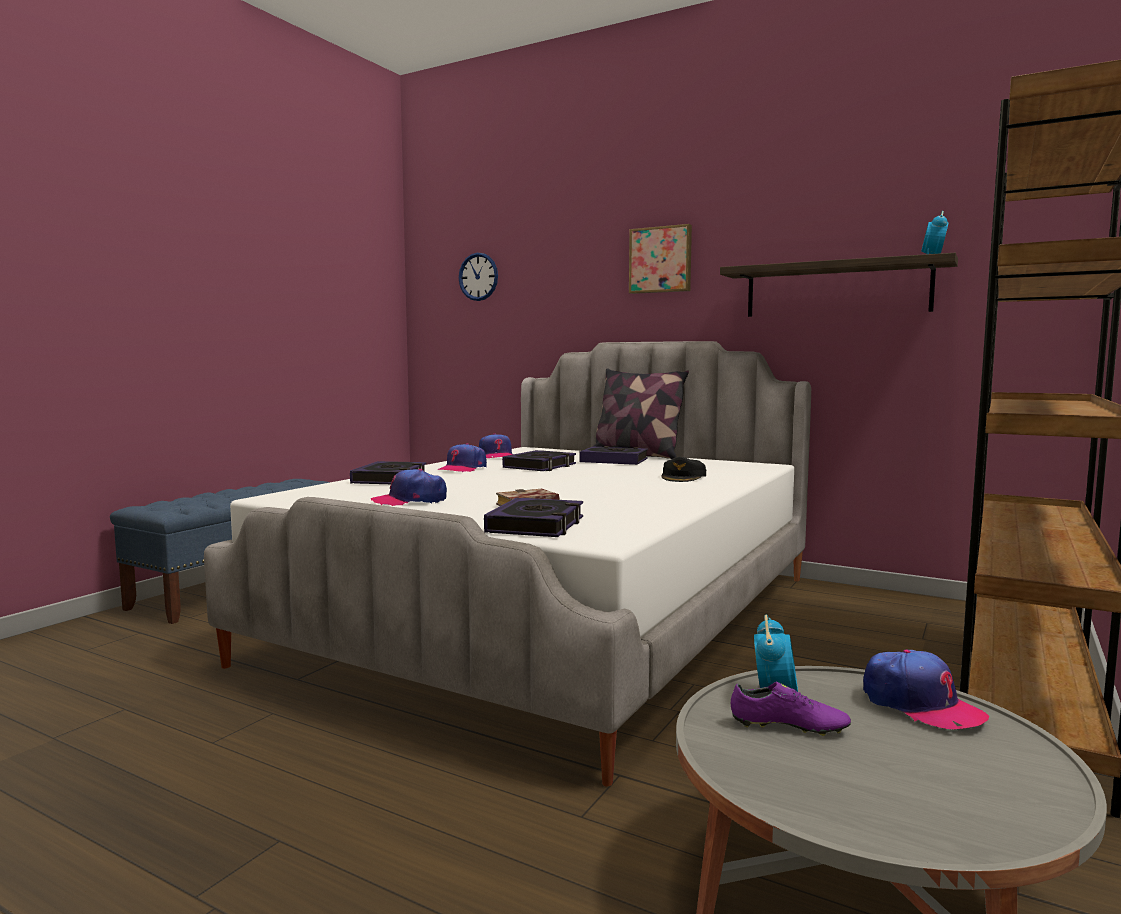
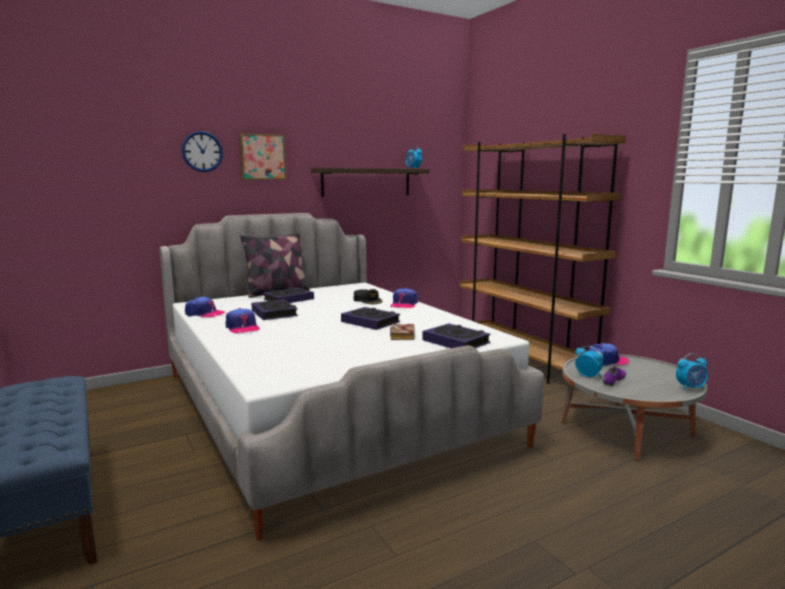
camera: 60 degrees left, 5 degrees up
(390, 479) = (249, 348): book -> book (370, 322)
(410, 500) = (344, 353): cap -> cap (404, 304)
(478, 277) = (84, 157): wall clock -> wall clock (202, 151)
(908, 836) = (690, 388): none -> alarm clock

